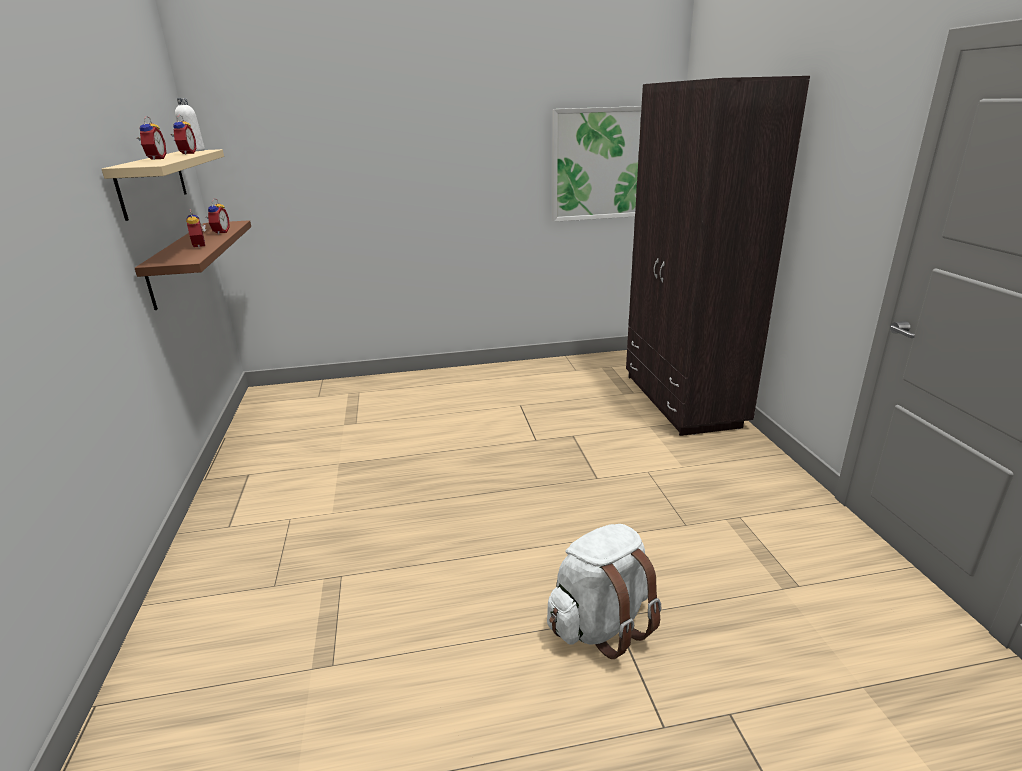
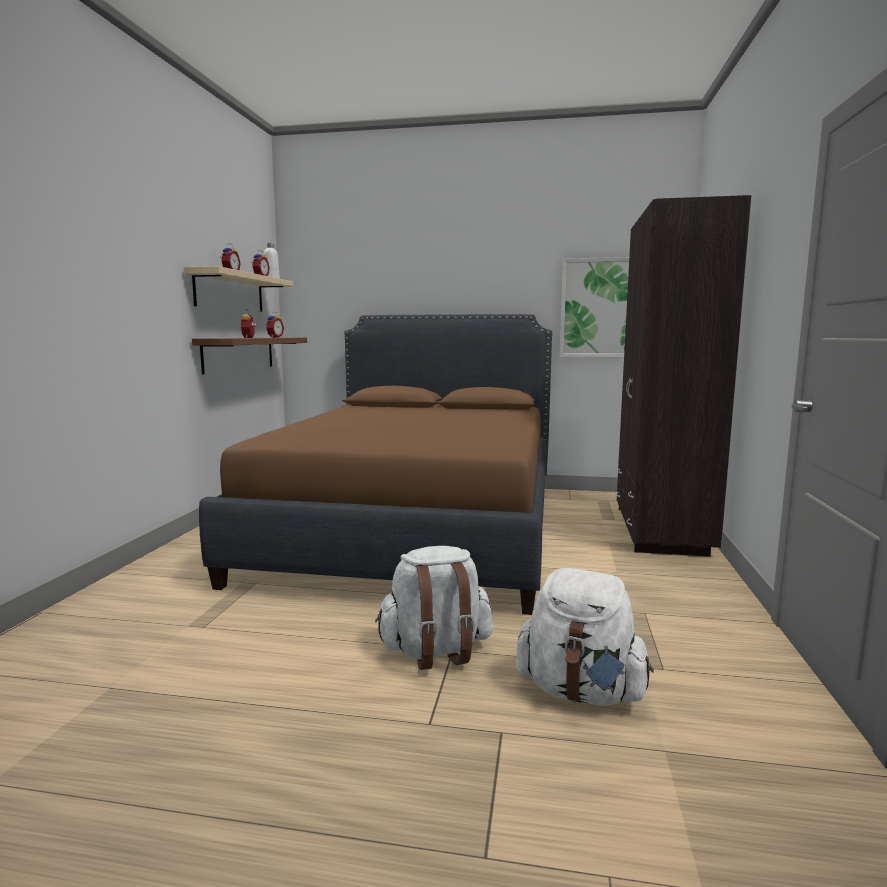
camera: 20 degrees right, 15 degrees down
(456, 444) = (417, 528): none -> brown bed
(756, 637) = (580, 691): none -> white backpack

